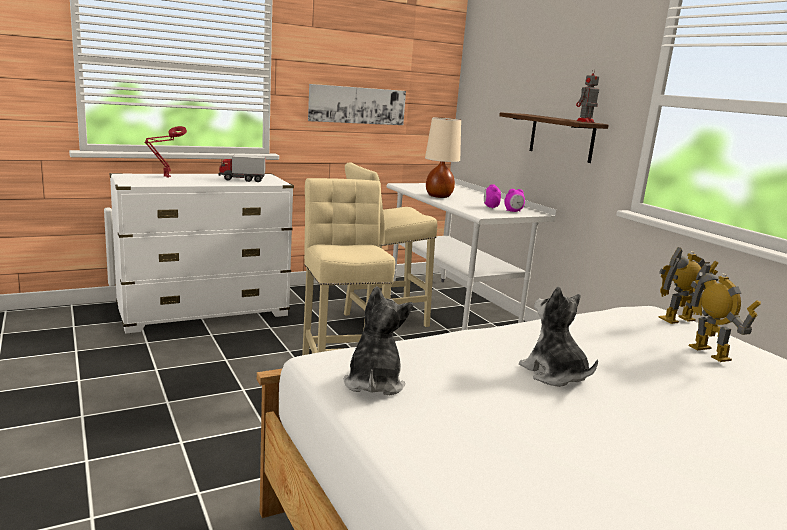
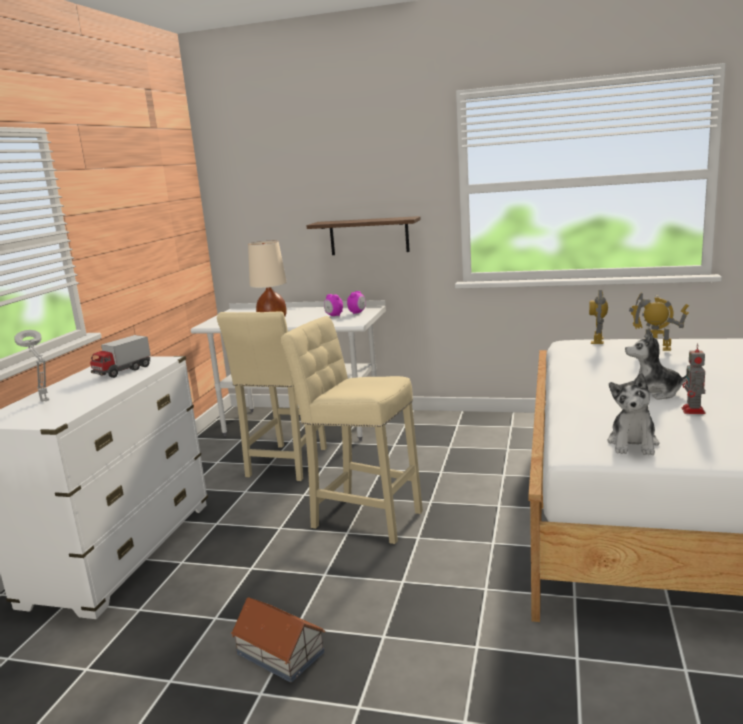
camera: 45 degrees left, 0 degrees up
(133, 406) = (280, 652): none -> toy house
(166, 177) = (45, 401): red table lamp -> grey table lamp
(357, 105) = (141, 251): picture -> none
(373, 383) = (633, 443): plush toy -> plush toy turned 120 degrees counterclockwise
(584, 121) = (404, 218): toy robot -> toy robot (693, 411)

